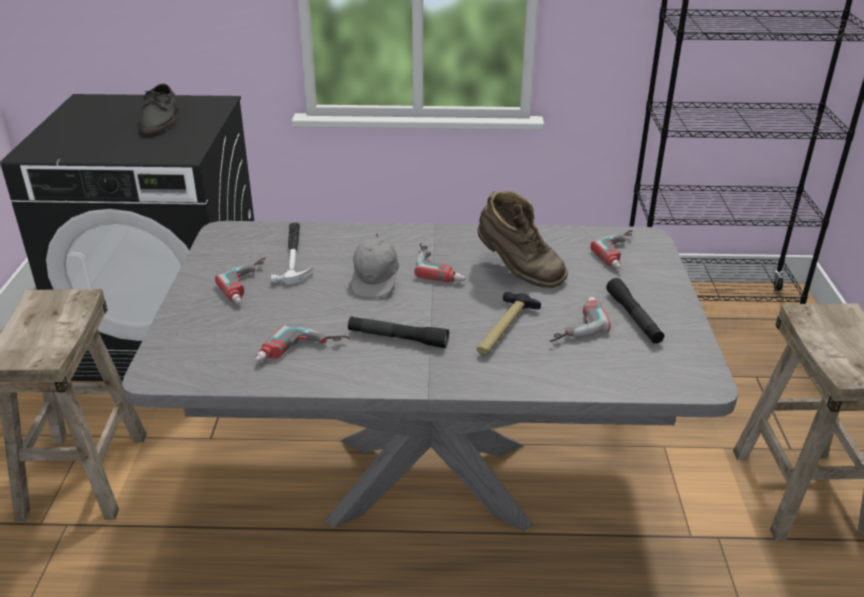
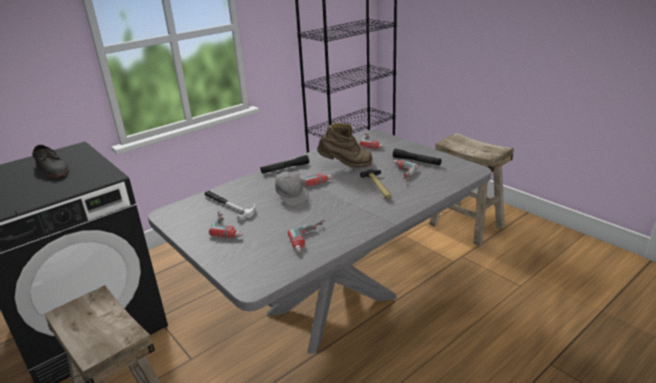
camera: 40 degrees left, 5 degrees down
(398, 338) = (342, 211): black flashlight -> black flashlight (285, 168)

